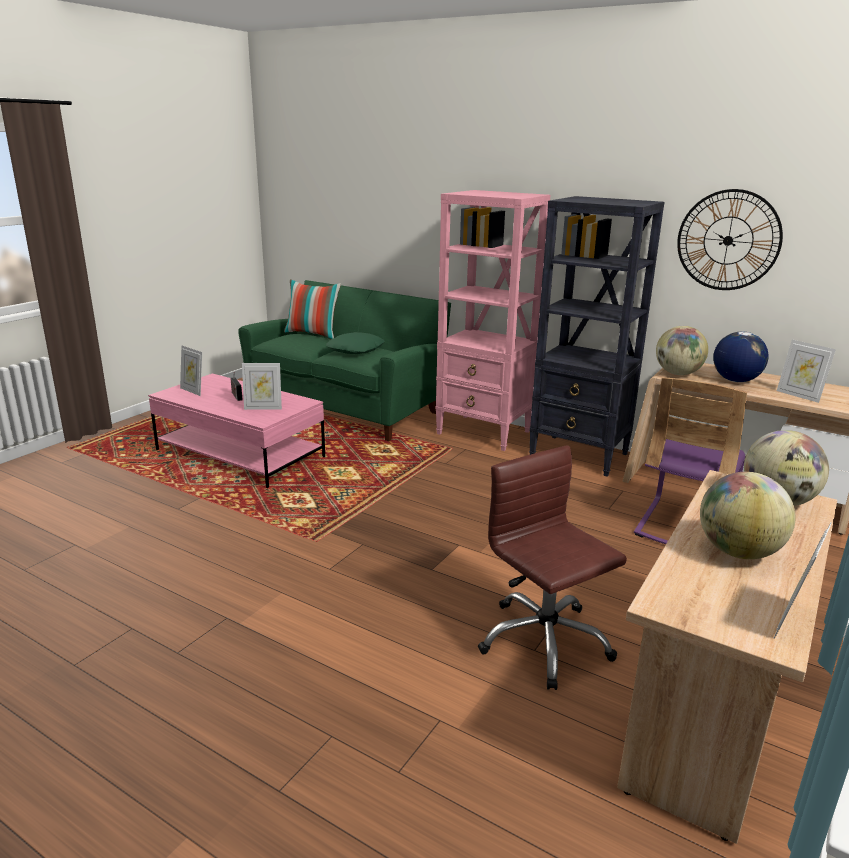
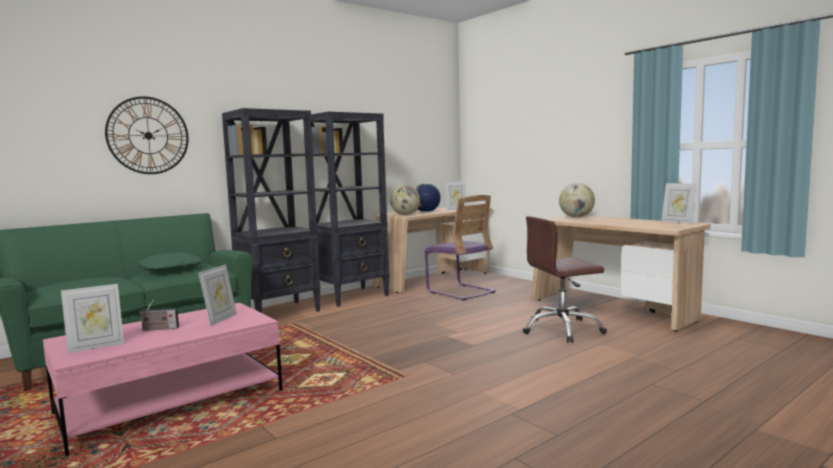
camera: 70 degrees left, 15 degrees down
(313, 334) = (73, 279): pillow -> none
(484, 433) = (280, 312): pink bookcase -> black bookcase
(728, 240) = (388, 138): wall clock -> wall clock (148, 135)
(738, 552) = (624, 222): globe -> none

